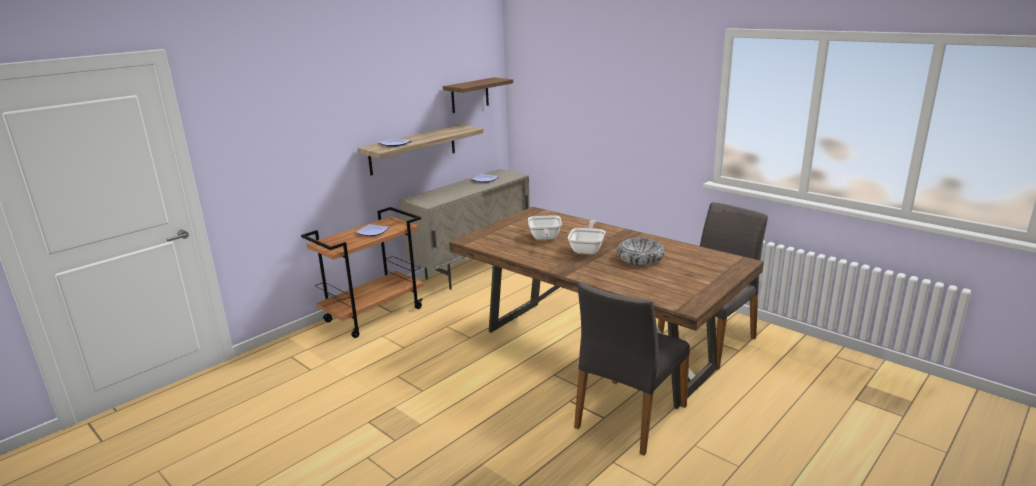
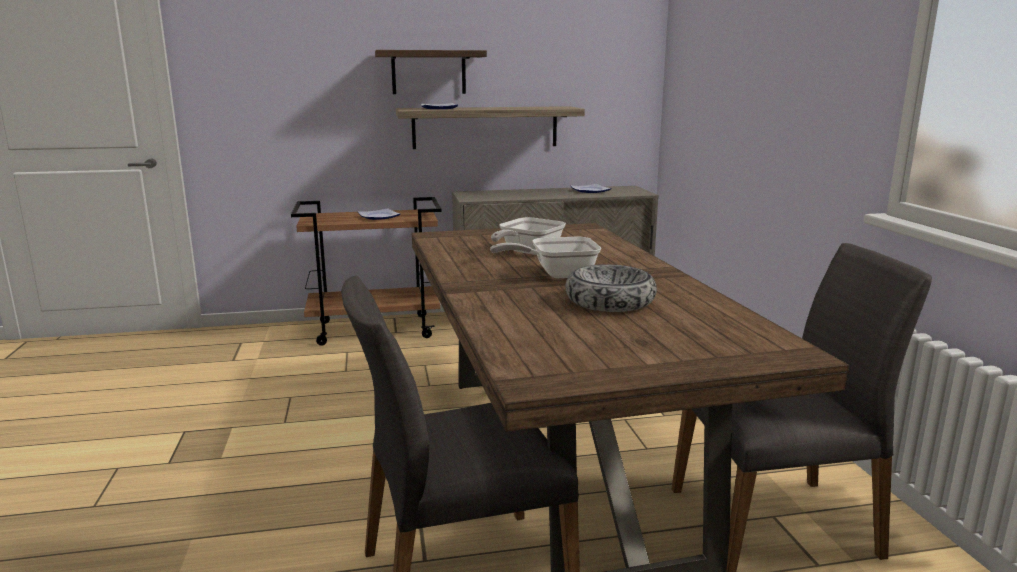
camera: 35 degrees right, 5 degrees down
(470, 95) = (593, 67): shelf -> shelf (428, 72)
(588, 249) = (556, 274): frying pan -> frying pan turned 150 degrees counterclockwise

